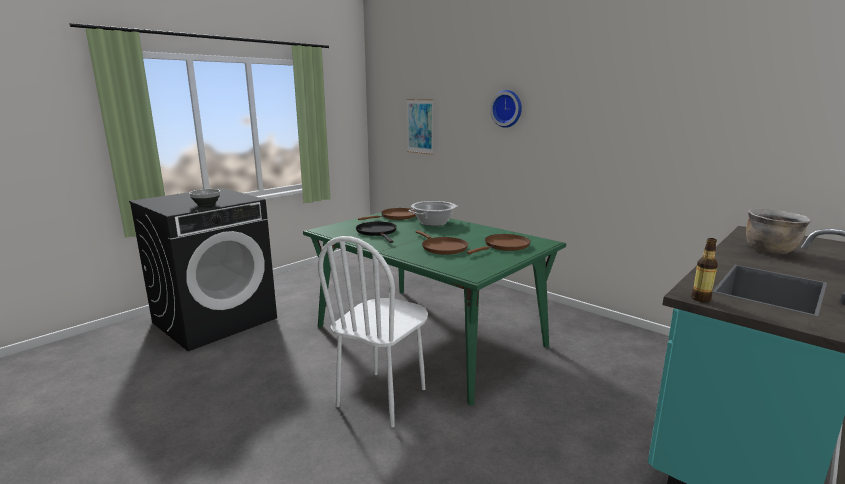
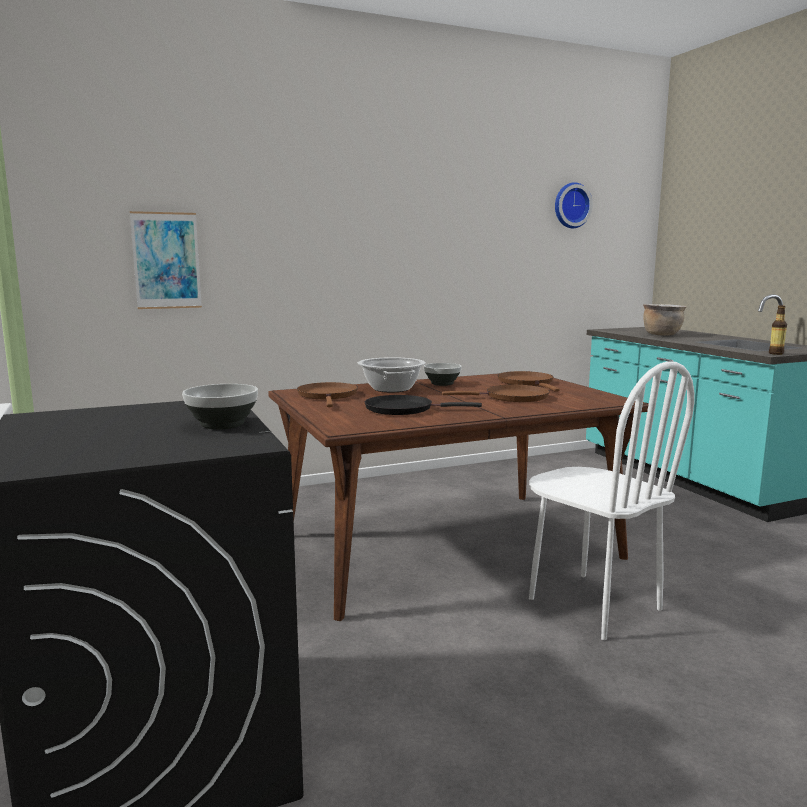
camera: 65 degrees left, 5 degrees down
(430, 336) = (450, 546): green dining table -> brown dining table
(467, 229) = (442, 383): none -> bowl
(507, 108) = (338, 228): wall clock -> wall clock (571, 205)

